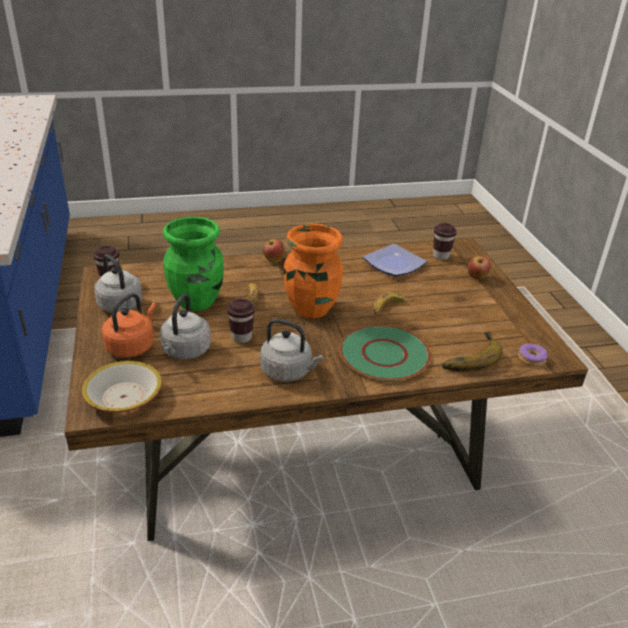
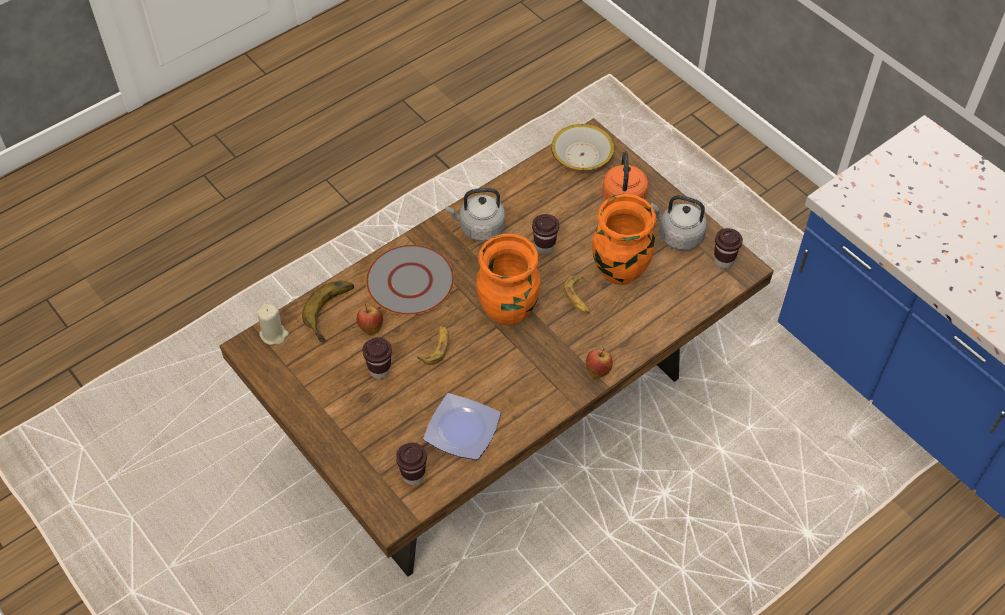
camera: 155 degrees right, 20 degrees up
(185, 352) = (577, 212): grey kettle -> none
(197, 302) = (619, 271): green vase -> orange vase
(384, 355) = (410, 281): green plate -> grey plate
(441, 309) = (380, 370): none -> brown cup
(476, 277) = (357, 448): apple -> apple (371, 327)
(532, 359) = (274, 334): donut -> beige candle

